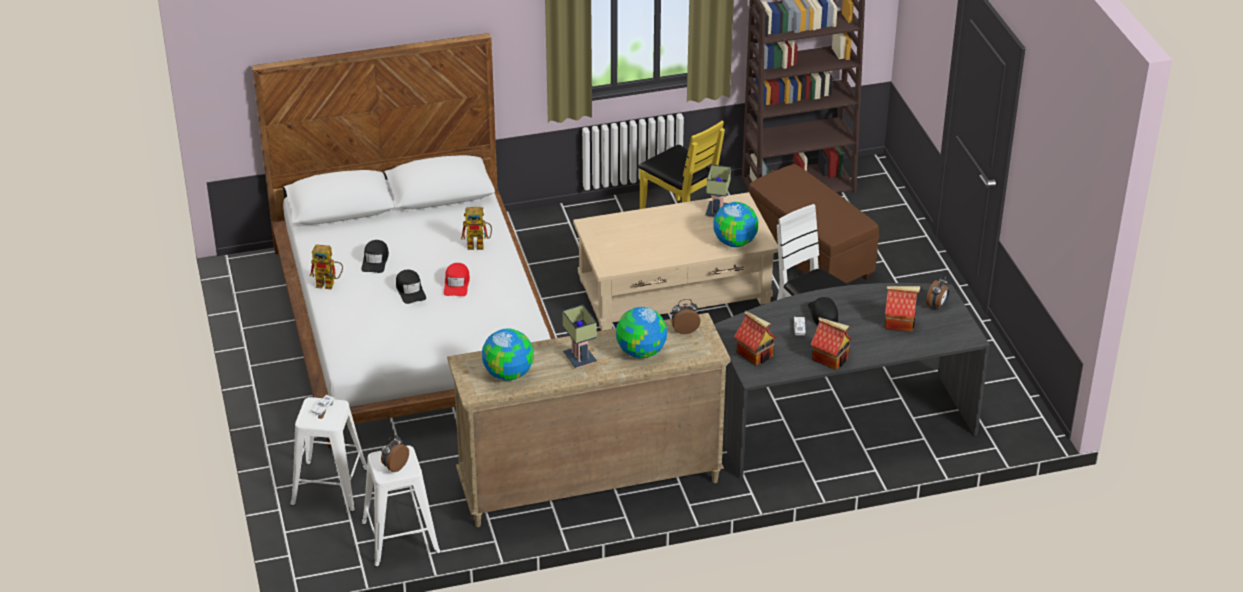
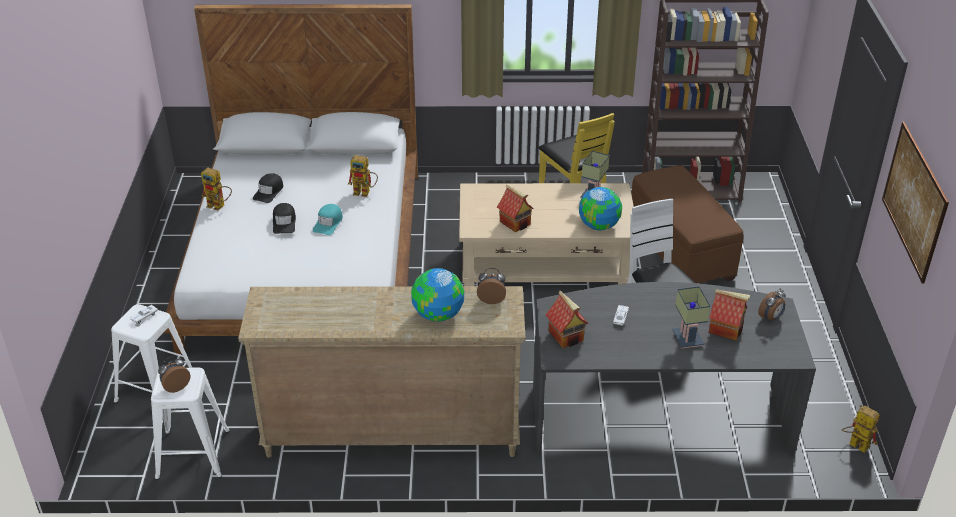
camera: 15 degrees right, 0 degrees up
(457, 284) = (328, 223): red cap -> turquoise cap
(508, 373) = (298, 314): globe -> none
(578, 358) = (373, 310): table lamp -> table lamp (685, 338)
(823, 315) = (649, 308): black cap -> none
(831, 358) = (642, 354): toy house -> toy house (515, 223)
(1028, 414) = (854, 444): none -> toy robot
(1052, 176) = (914, 200): none -> picture

